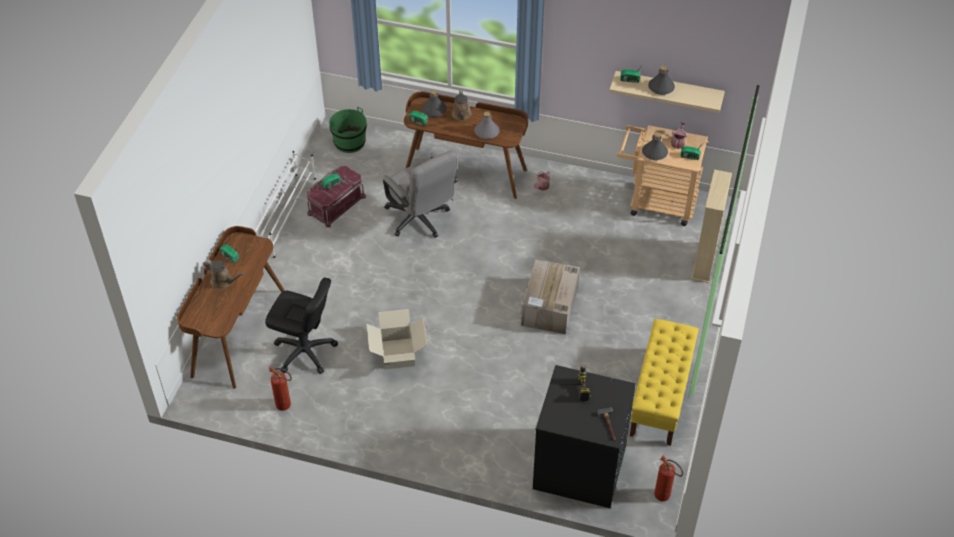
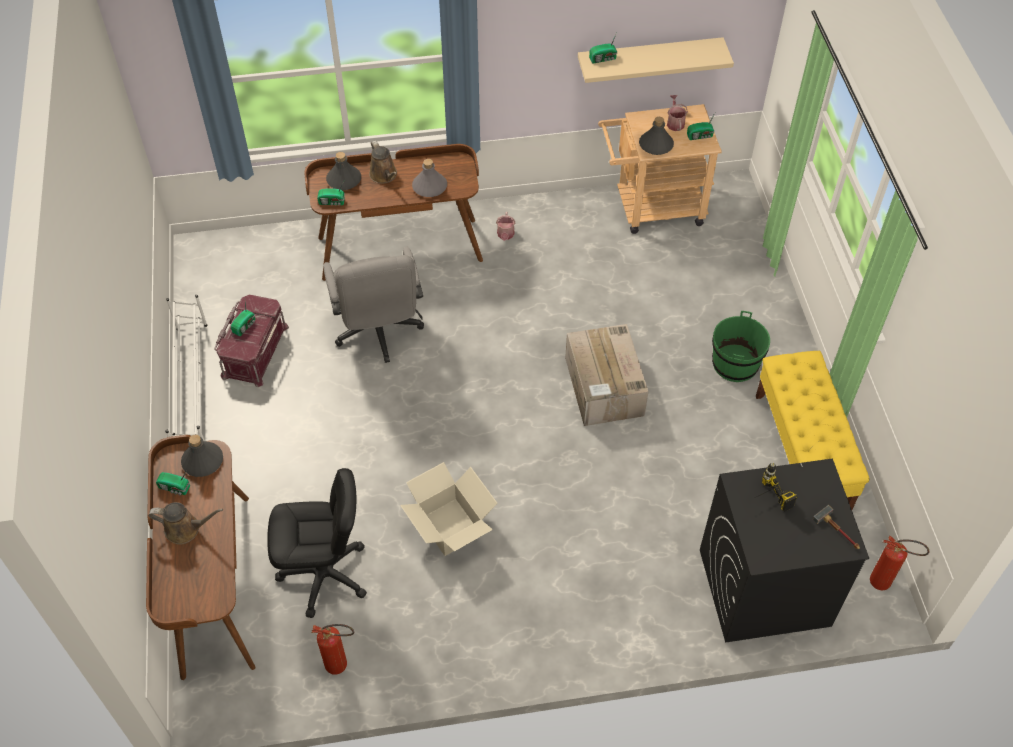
camera: 25 degrees left, 5 degrees up
(349, 142) = (226, 260): green bucket -> green bucket (735, 364)
(421, 221) = (379, 333): grey office chair -> grey office chair turned 45 degrees clockwise
(661, 88) = (646, 57): grey bottle -> grey bottle (202, 461)
(704, 262) = (749, 262): beige bookcase -> none

